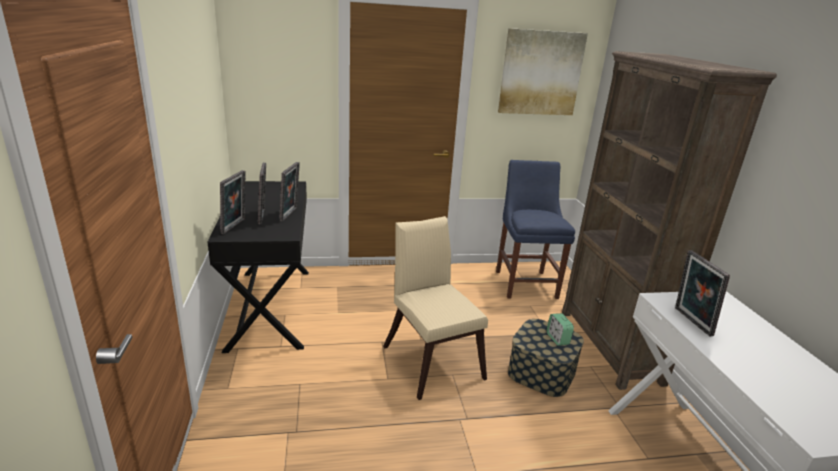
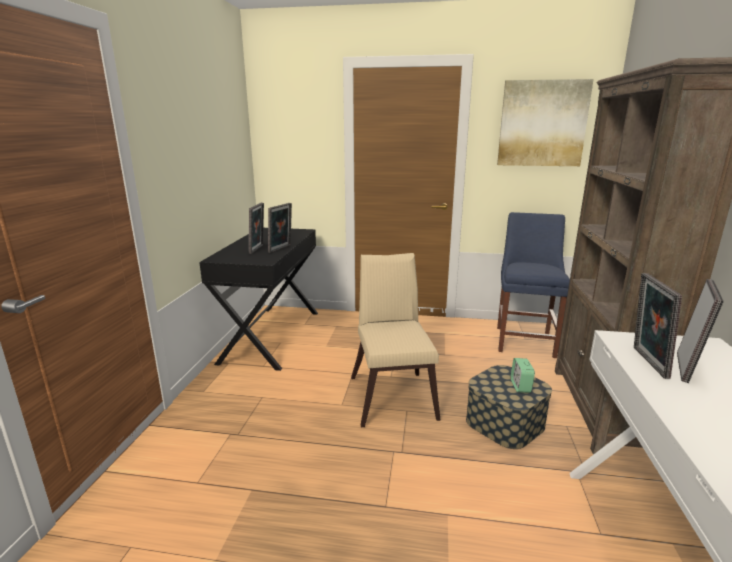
camera: 20 degrees right, 5 degrees down
(235, 226) = (229, 254): picture frame -> picture frame (687, 368)

